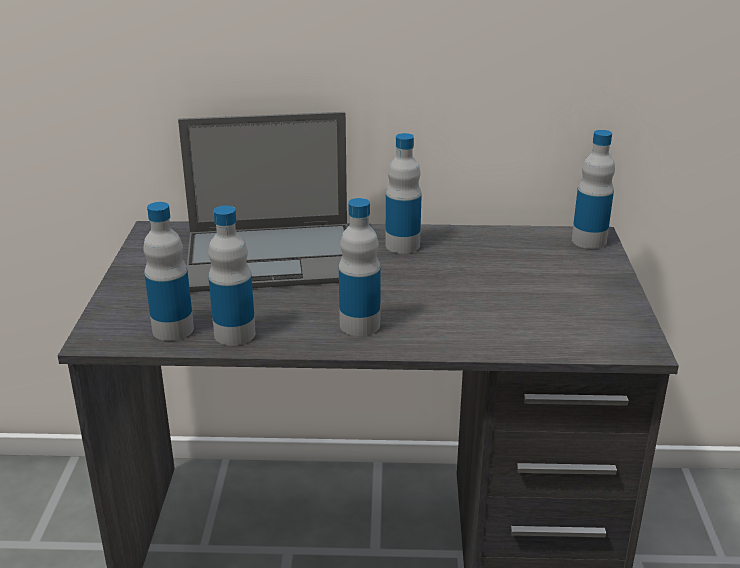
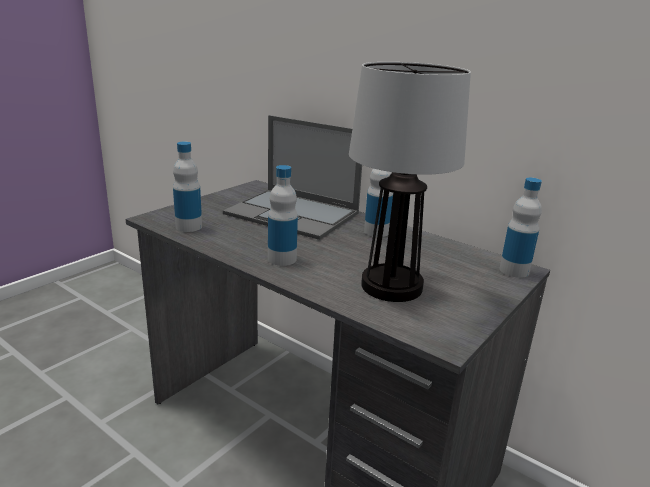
camera: 35 degrees right, 5 degrees down
(234, 334) = (212, 239): bottle -> none
(513, 307) = (391, 285): none -> table lamp

